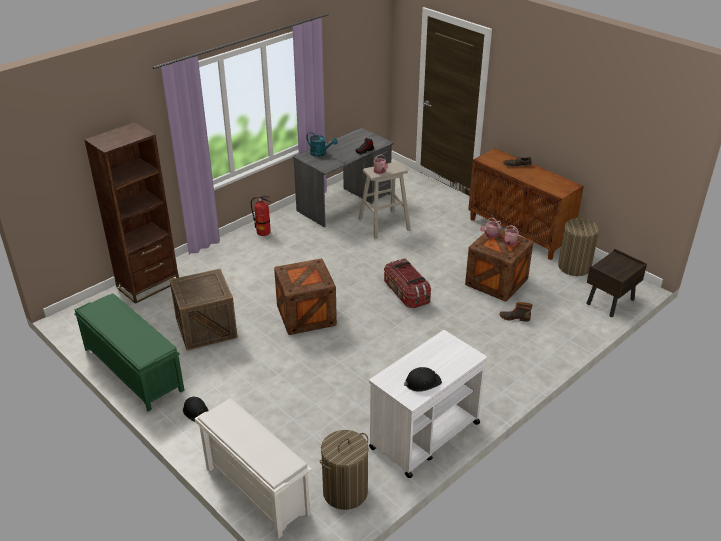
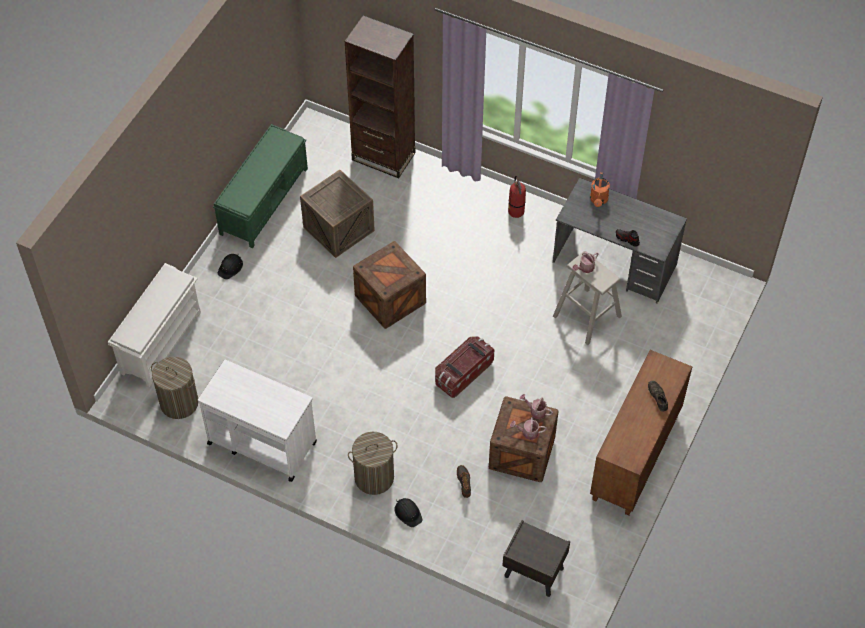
camera: 70 degrees right, 20 degrees up
(320, 153) = (598, 200): turquoise watering can -> orange watering can
(422, 382) = (234, 398): black hard hat -> black hard hat (408, 513)
(574, 267) = (589, 526): laundry basket -> laundry basket (374, 477)

